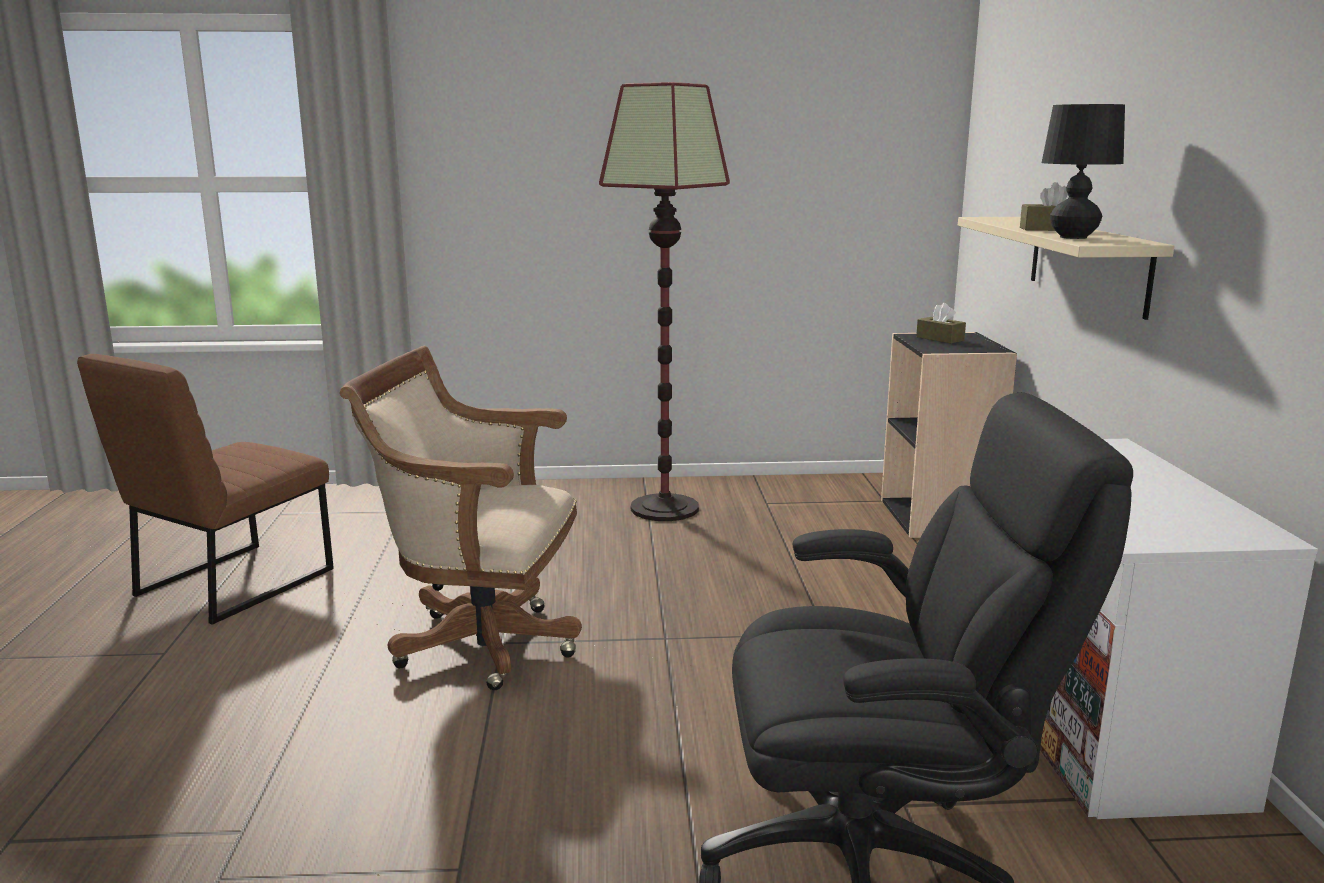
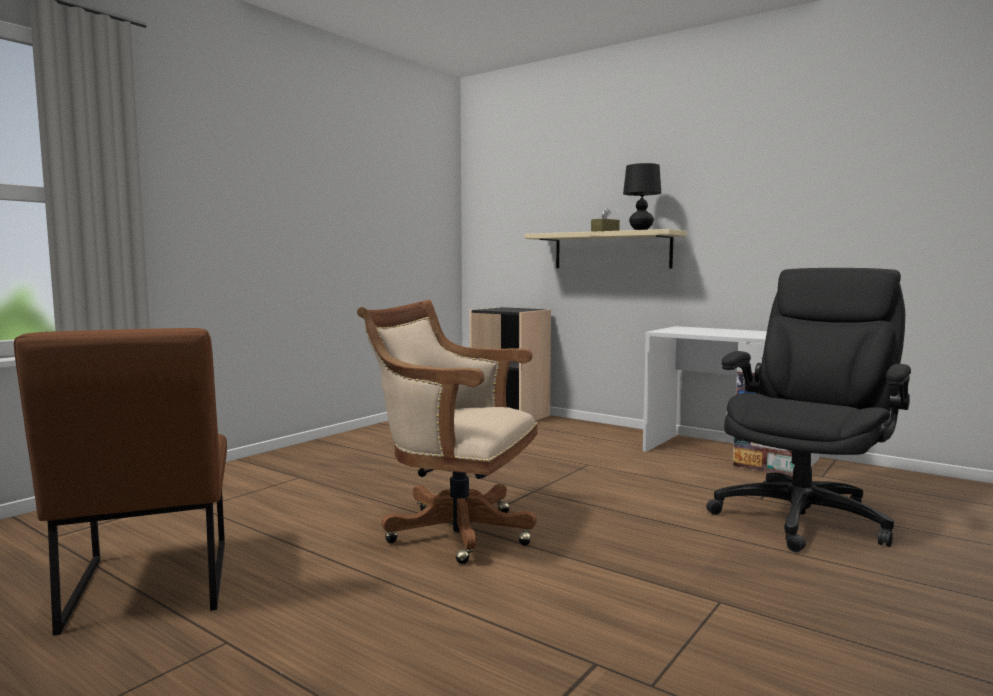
camera: 50 degrees left, 10 degrees down
(477, 645) = (453, 532): office chair -> office chair turned 60 degrees clockwise
(664, 509) = (372, 447): floor lamp -> none
(940, 339) = (500, 309): brown tissue box -> none

